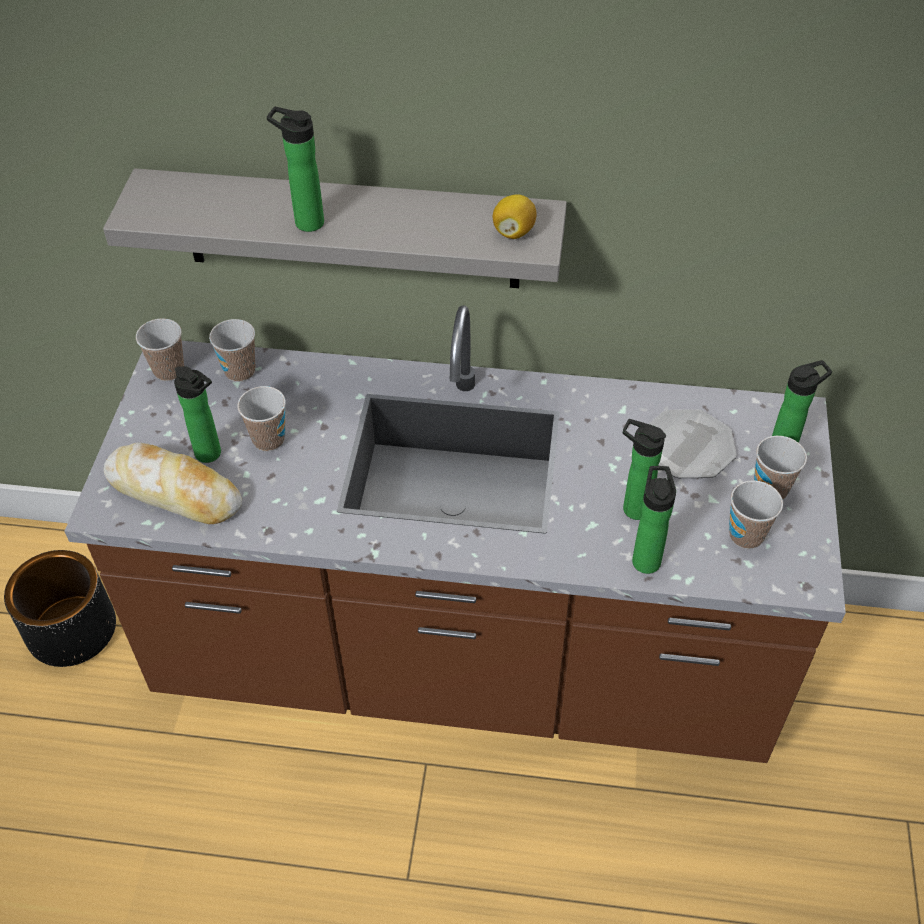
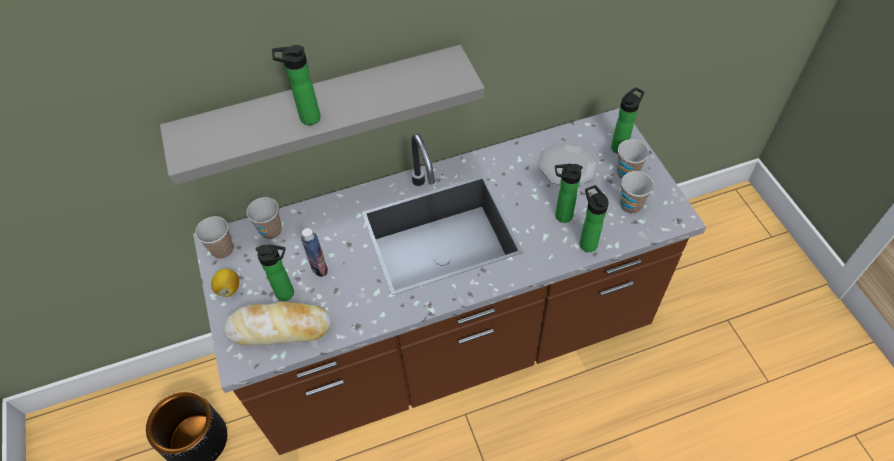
camera: 25 degrees left, 5 degrees up
(268, 440) = (319, 267): cup -> bottle
(514, 232) = (443, 76): lemon -> lemon (228, 288)

